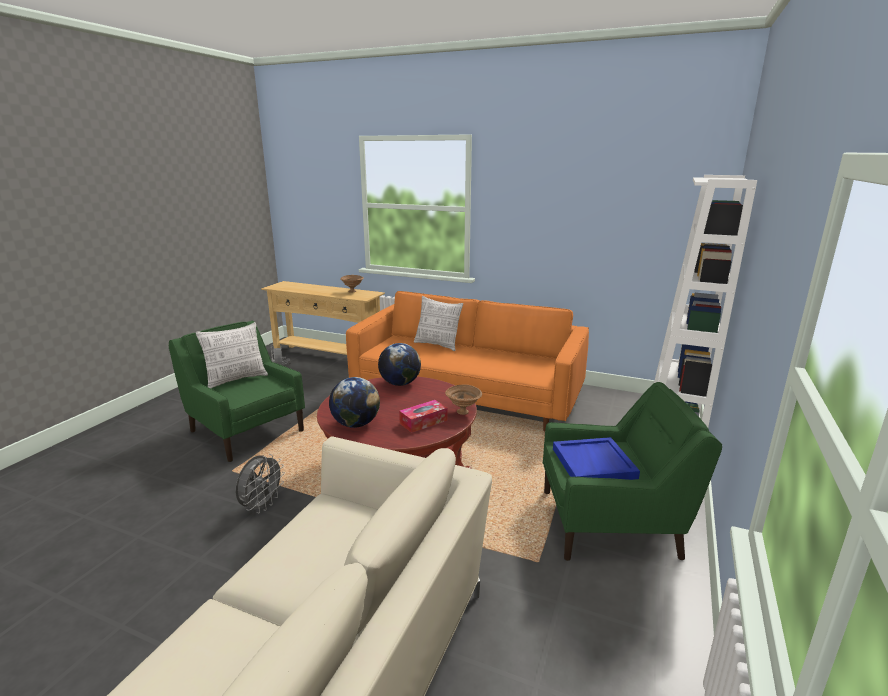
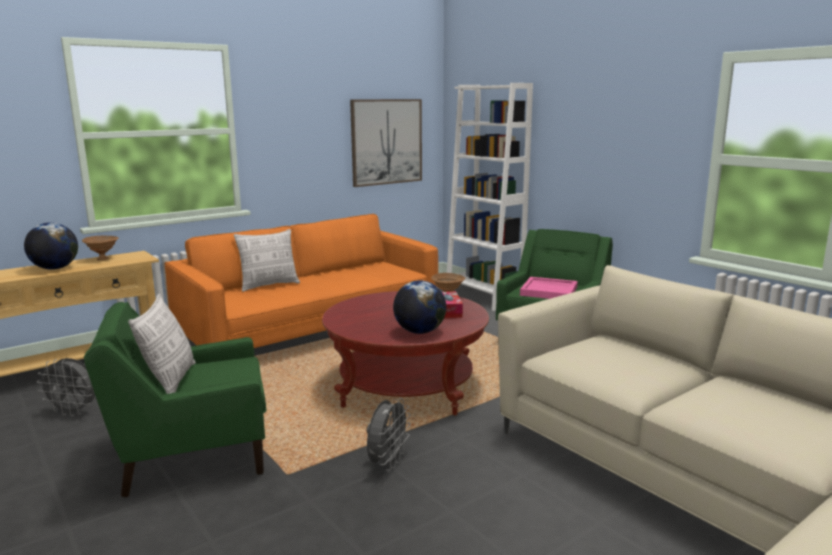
camera: 60 degrees left, 5 degrees down
(262, 505) = (387, 463): grey fan -> grey fan turned 60 degrees clockwise
(400, 383) = (356, 305): globe -> globe (55, 268)
(594, 463) = (549, 291): blue tray -> pink tray
(635, 235) = (386, 142): none -> picture

